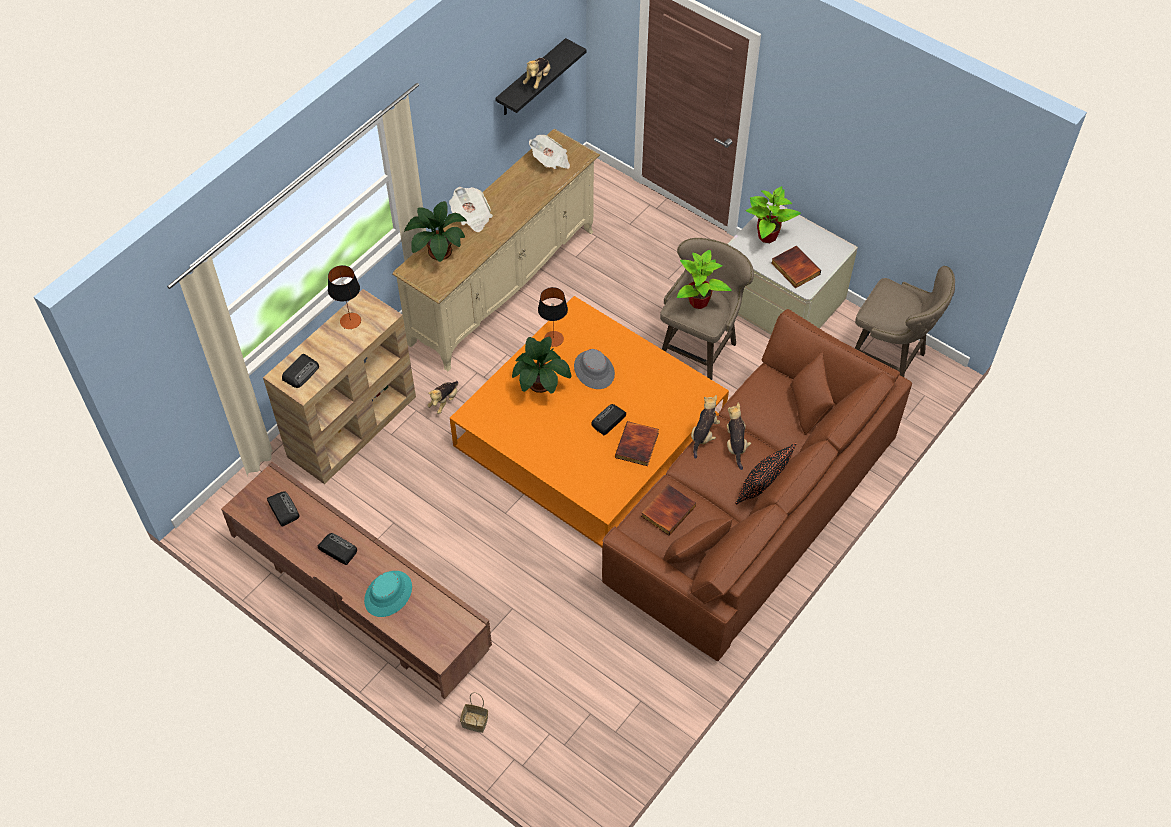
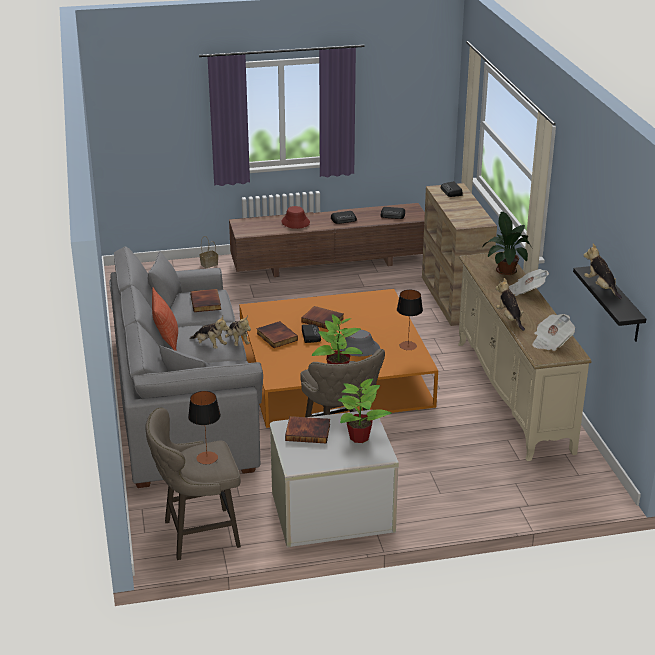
camera: 130 degrees right, 25 degrees down
(350, 321) = (473, 214): table lamp -> table lamp (207, 458)
(388, 594) = (295, 222): turquoise hat -> red hat
(444, 401) = (433, 333): plush toy -> plush toy (509, 319)
(540, 384) = (375, 325): potted plant -> none
(569, 431) = (323, 320): none -> book
(751, 510) = (184, 400): brown sofa -> grey sofa
(761, 489) = (166, 340): black pillow -> orange pillow

